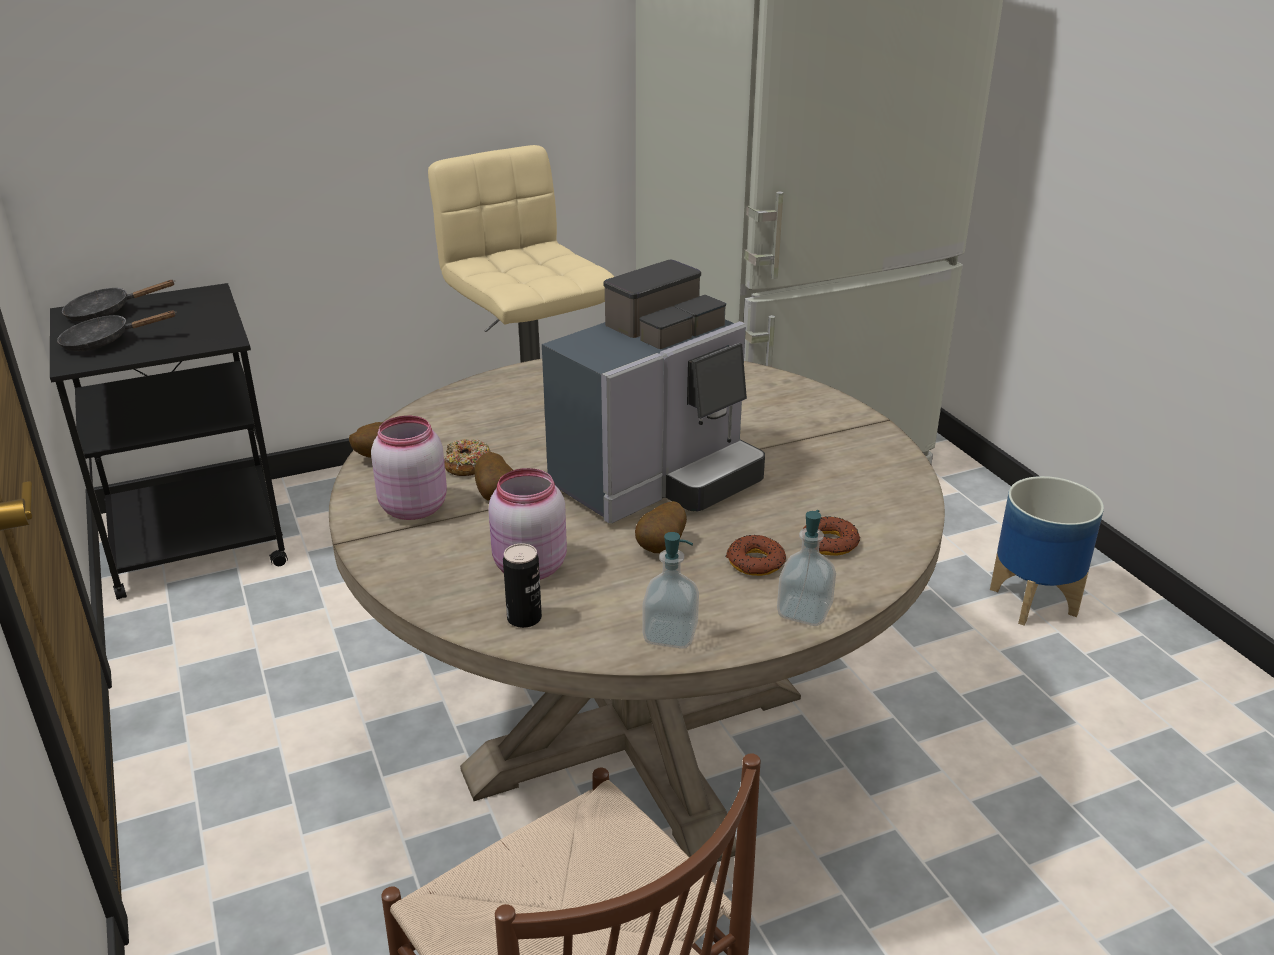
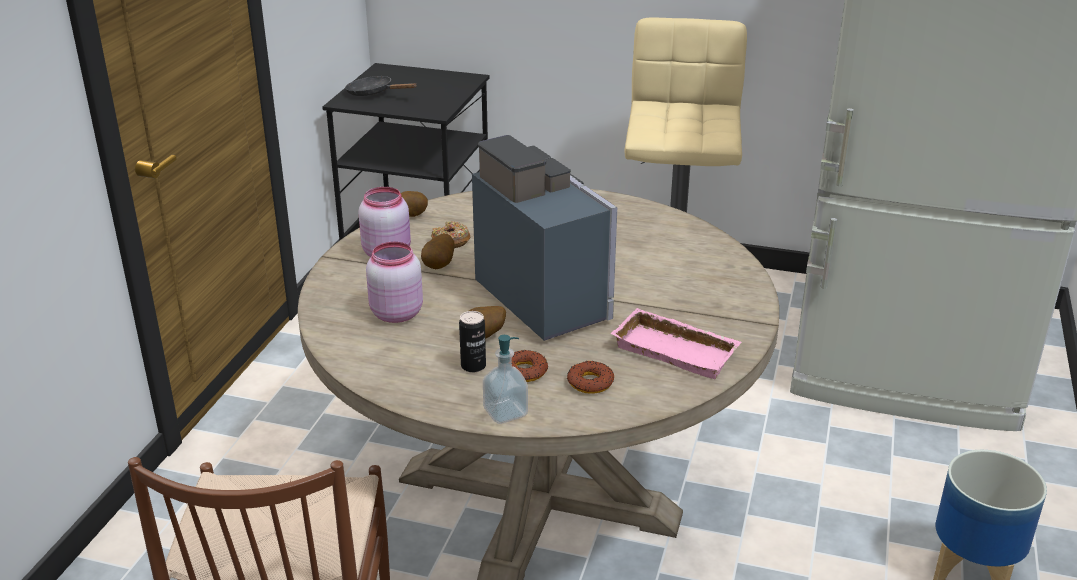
camera: 40 degrees right, 0 degrees up
(106, 313) = (398, 75): black frying pan -> none
(524, 618) = (352, 339): can -> can (473, 366)
(658, 480) = (546, 297): coffee machine -> coffee machine turned 120 degrees counterclockwise
(670, 634) = (411, 386): soap dispenser -> none
(851, 477) = (678, 350): none -> pink tray

